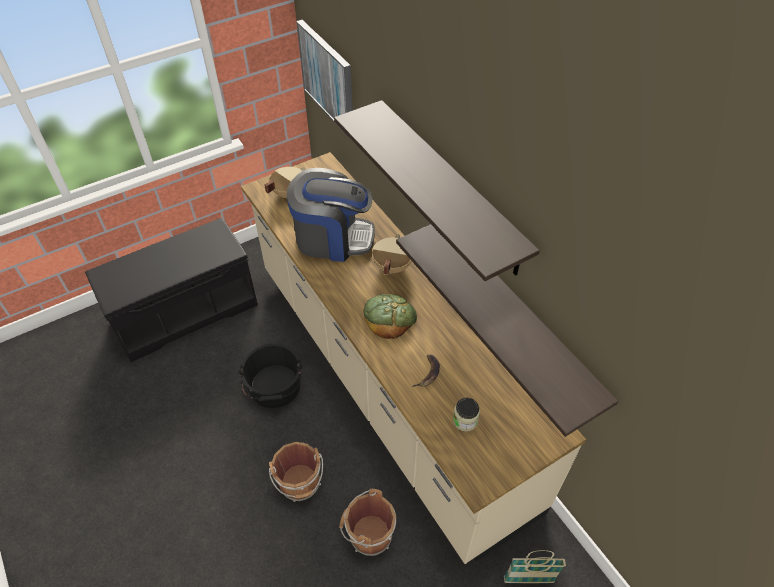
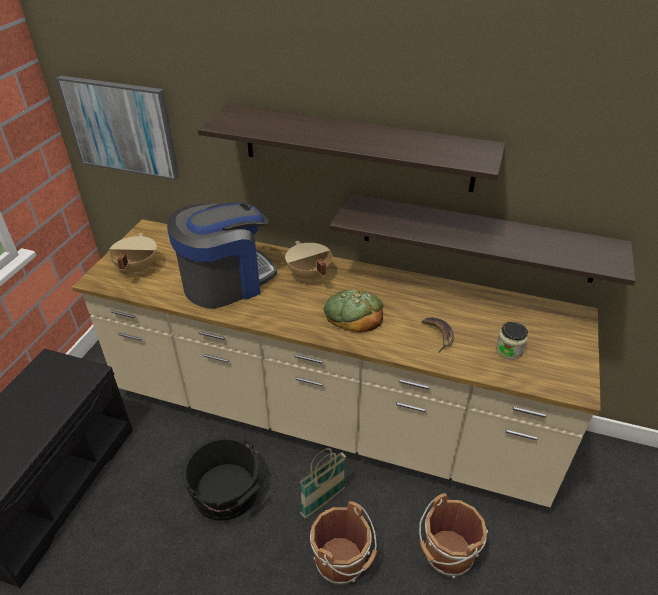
camera: 40 degrees left, 10 degrees down
(528, 580) = (590, 486): basket -> basket (323, 501)

